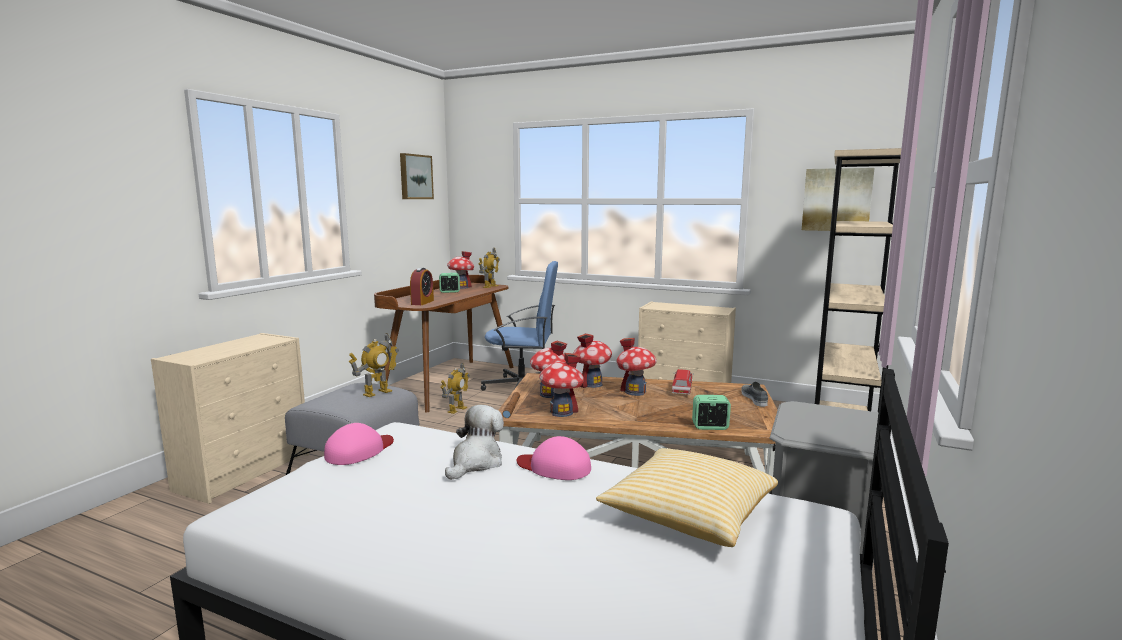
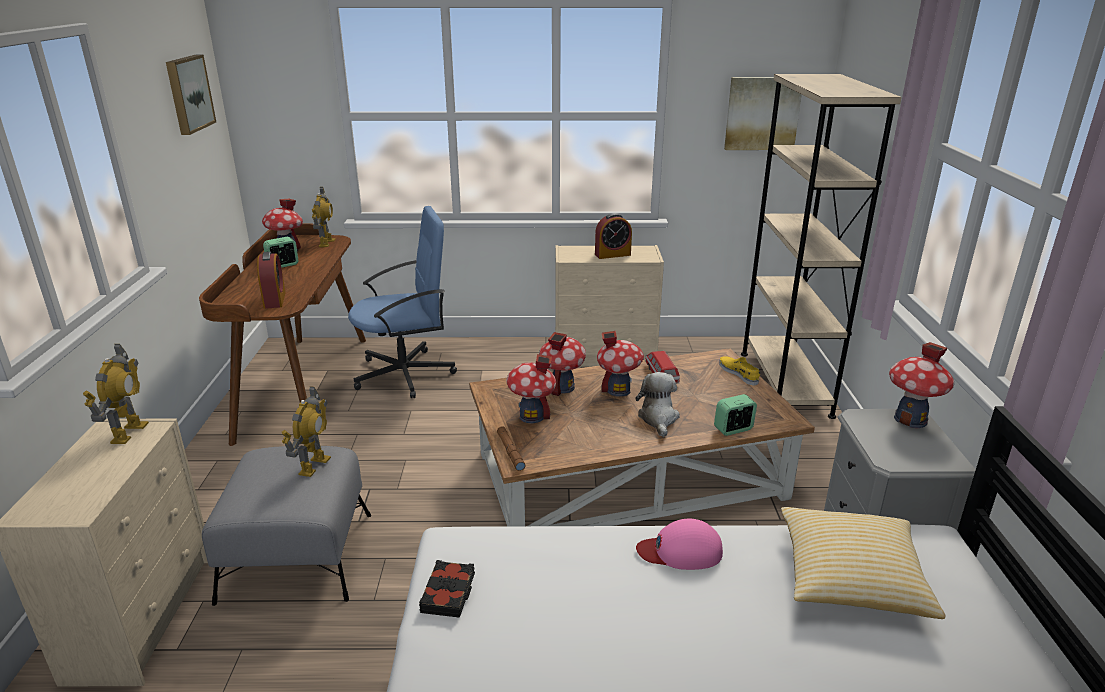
camera: 25 degrees left, 15 degrees up
(359, 451) = (449, 593): pink cap -> black book
(456, 409) = (351, 431): toy robot -> toy robot (128, 432)
(476, 463) = (597, 570): plush toy -> plush toy (658, 418)
(561, 412) = (571, 444): toy house -> toy house (910, 419)
(690, 308) = (612, 254): none -> alarm clock
(754, 398) = (739, 373): grey shoe -> yellow shoe

